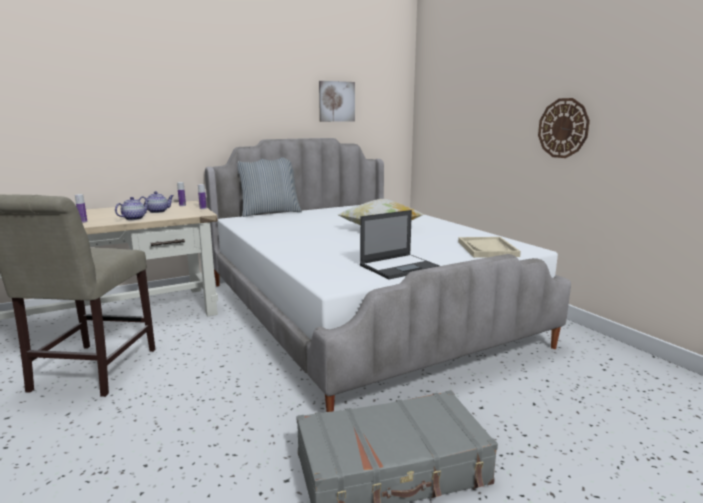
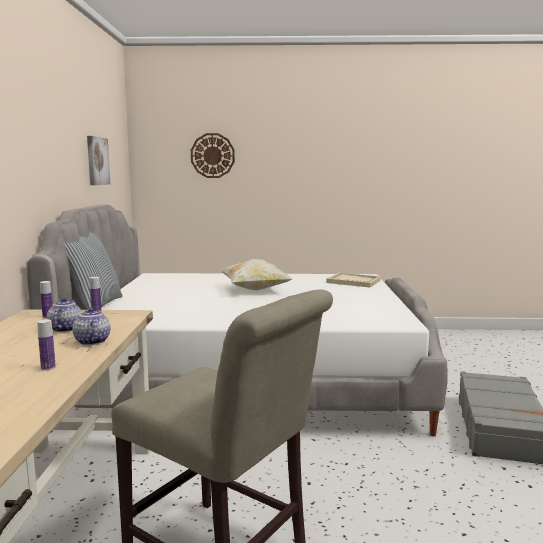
camera: 60 degrees left, 5 degrees down
(400, 267) = (373, 303): laptop -> none
(563, 128) = (324, 186): wall clock -> wall clock (212, 155)

